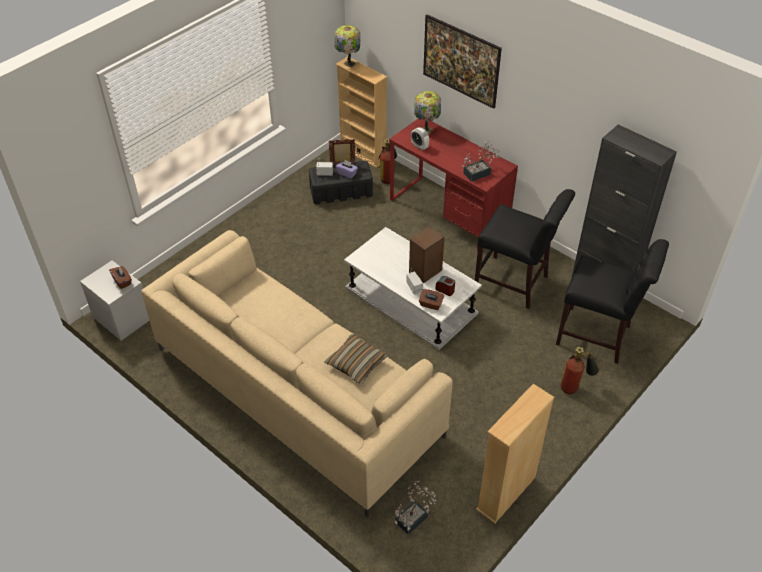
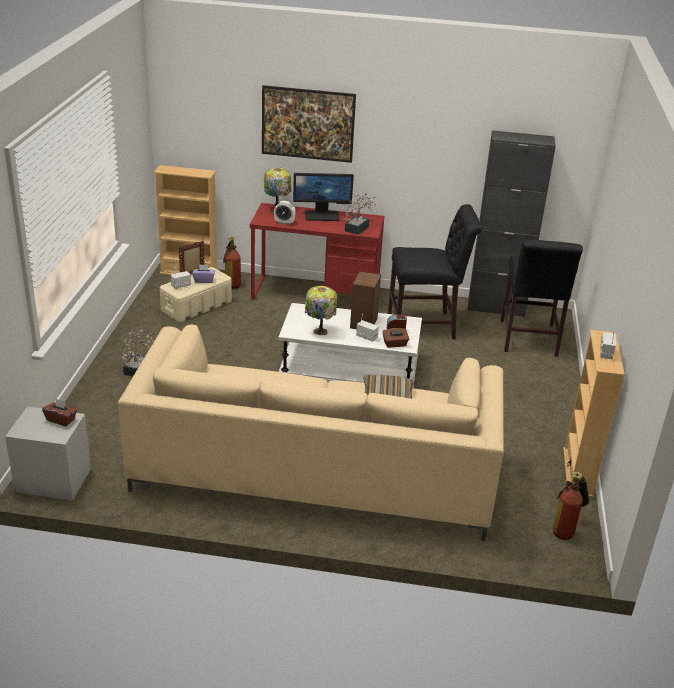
camera: 35 degrees left, 15 degrees down
(340, 192) = (196, 306): black storage box -> beige storage box
(348, 63) = (167, 169): table lamp -> table lamp (319, 332)
(414, 517) = (525, 522): potted plant -> potted plant (138, 367)
(460, 148) = (322, 215): none -> monitor
(516, 416) = (605, 353): none -> radio
(575, 386) = (548, 378): fire extinguisher -> fire extinguisher (567, 529)
(598, 337) = (528, 340): black chair -> black chair turned 105 degrees clockwise

